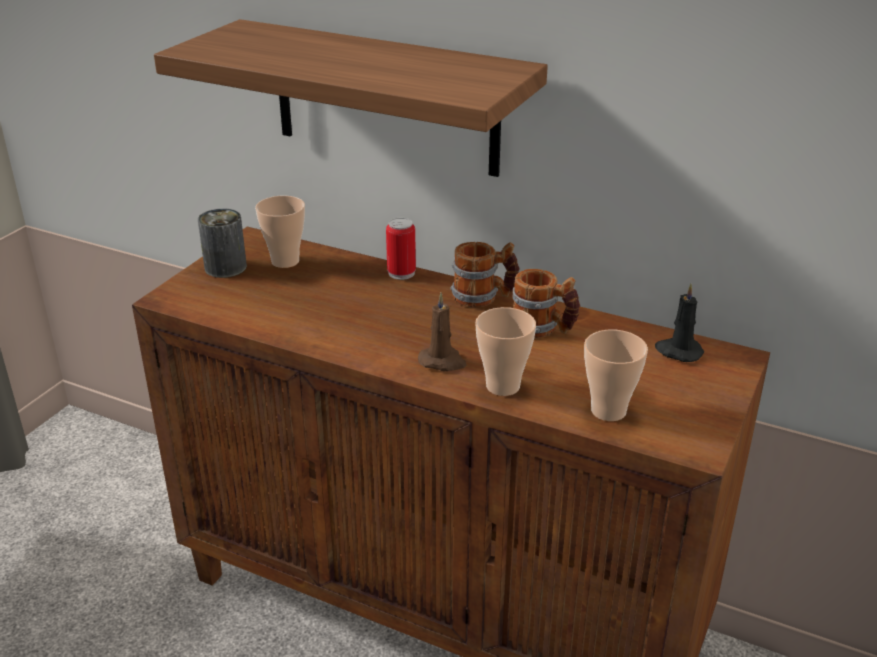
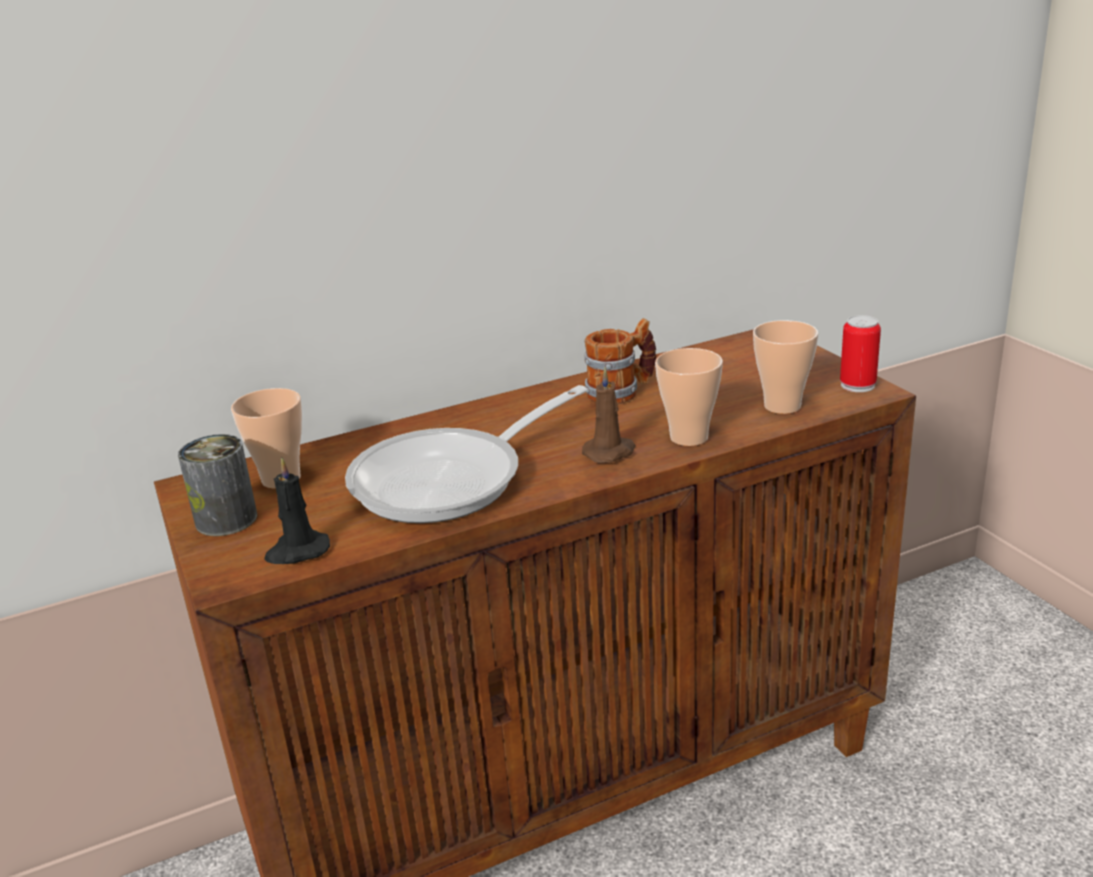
camera: 50 degrees left, 5 degrees down
(341, 317) = (451, 480): none -> frying pan
(385, 98) = (335, 219): shelf -> none
(401, 273) = (418, 424): can -> can (857, 385)
(484, 297) = (528, 399): mug -> none
(678, 351) = (731, 352): black candle -> black candle (297, 551)

